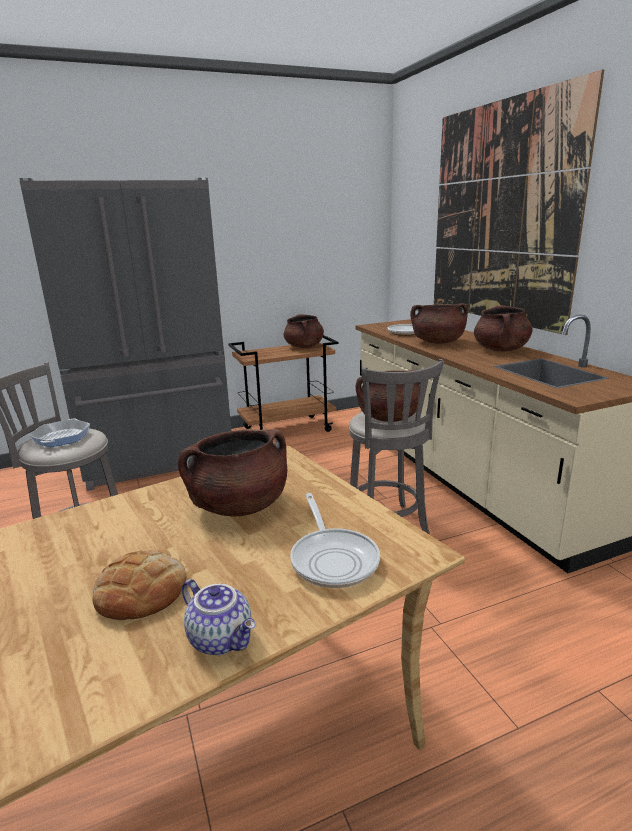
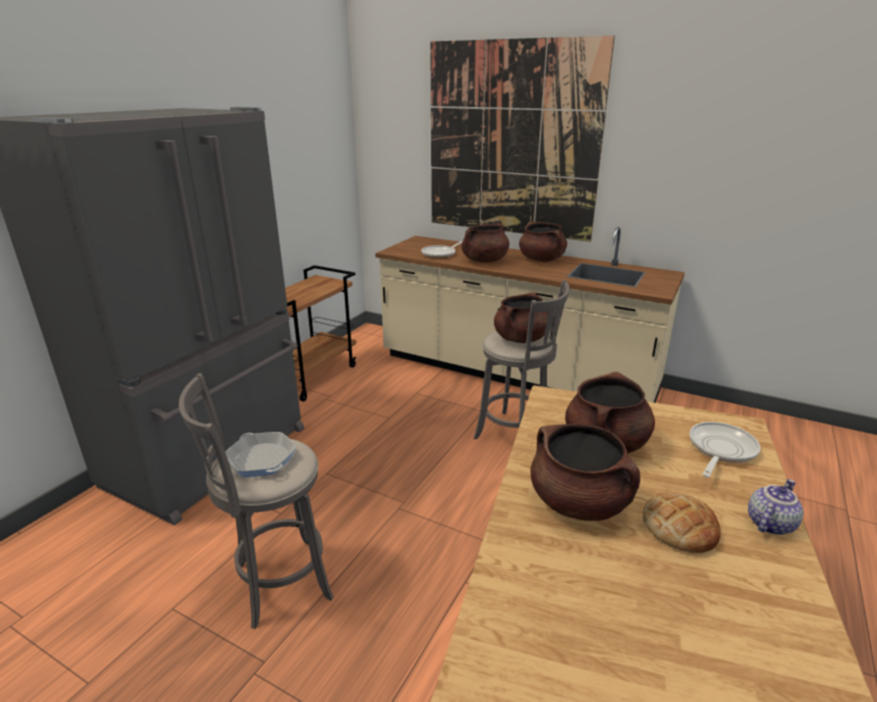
camera: 40 degrees left, 5 degrees up
(222, 638) = (769, 523): teapot -> teapot turned 45 degrees counterclockwise
(304, 347) = (314, 283): brown cooking pot -> brown cooking pot (579, 503)
(333, 558) = (720, 450): frying pan -> frying pan turned 90 degrees counterclockwise

